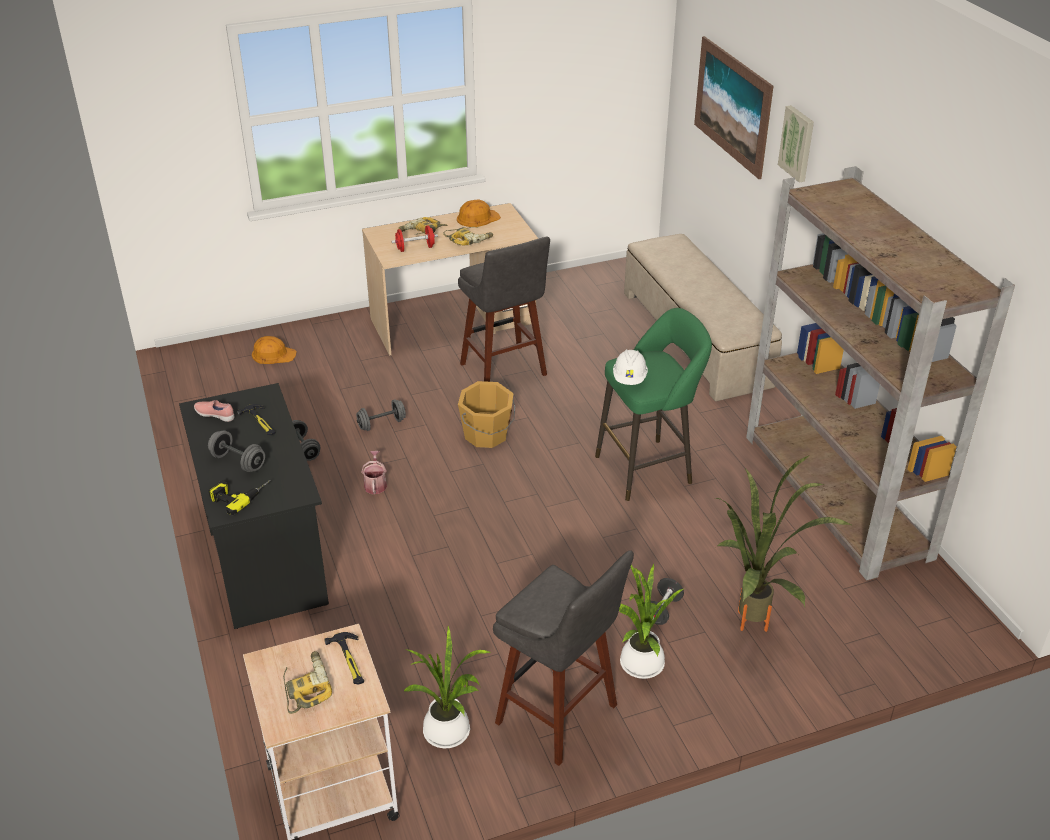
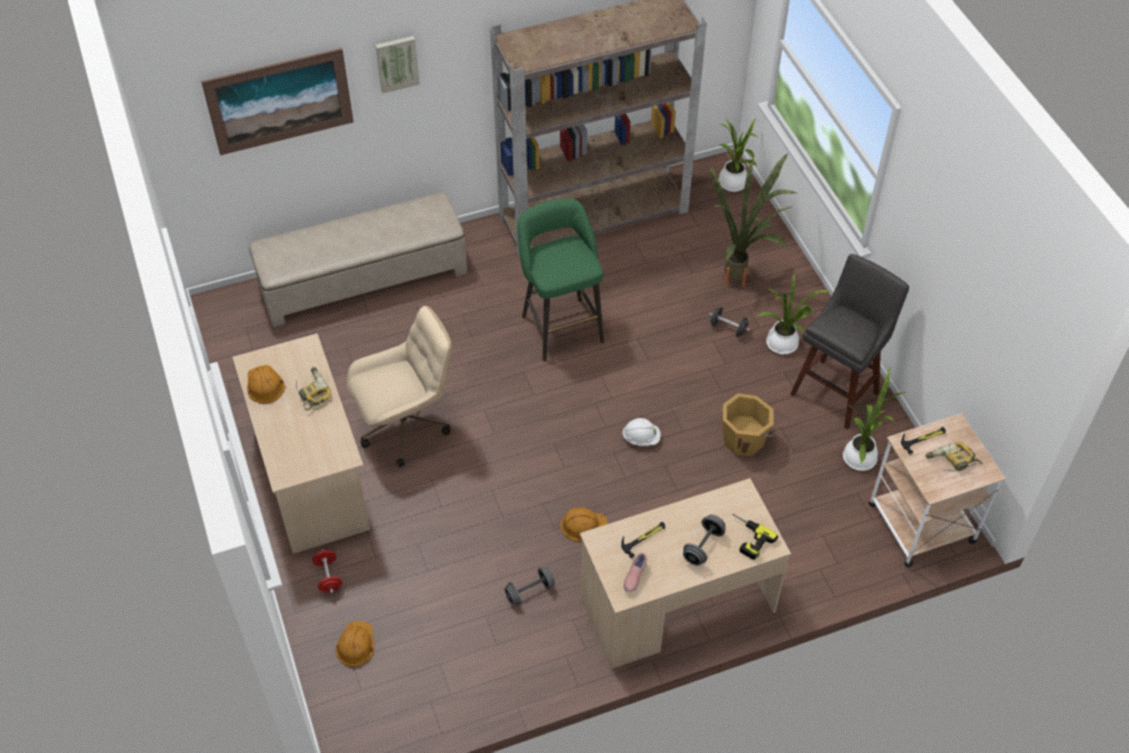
camera: 90 degrees left, 15 degrees up
(263, 550) = (677, 605): black desk -> beige desk
(375, 484) = (583, 525): watering can -> orange hard hat
(381, 424) = (491, 527): grey dumbbell -> none
(415, 248) = (326, 438): red dumbbell -> red dumbbell (328, 577)
(422, 231) = (289, 433): power drill -> none
(486, 435) = (511, 441): orange bucket -> orange bucket (744, 439)
(504, 371) = (407, 428): grey stool -> beige office chair
(629, 378) = (575, 273): white hard hat -> white hard hat (641, 438)
(937, 630) = (733, 184): none -> potted plant

